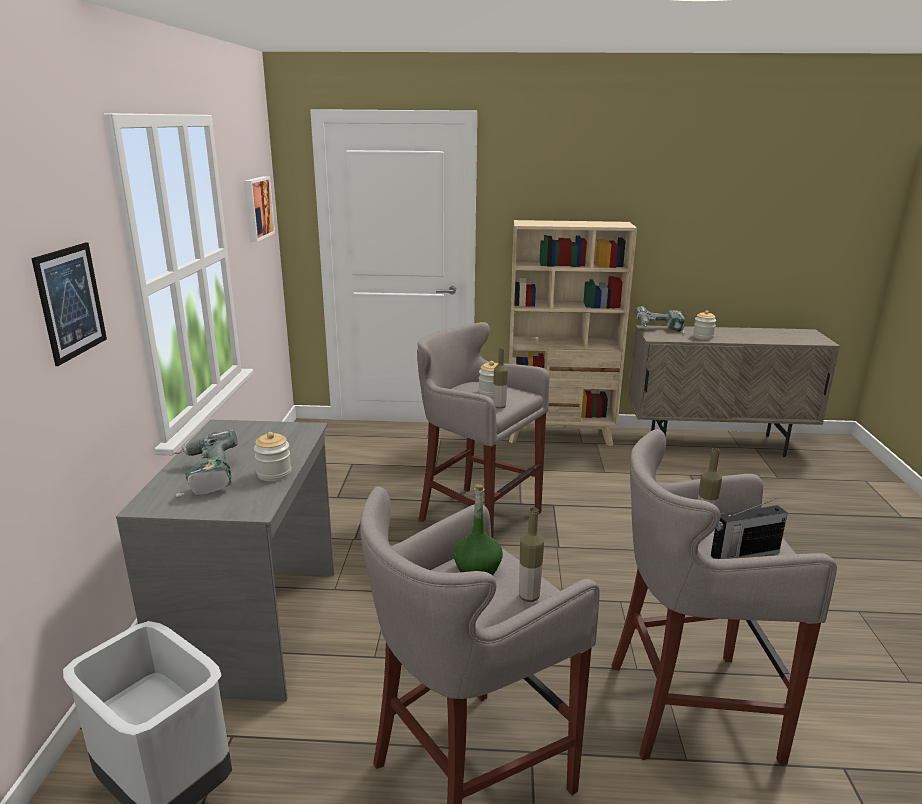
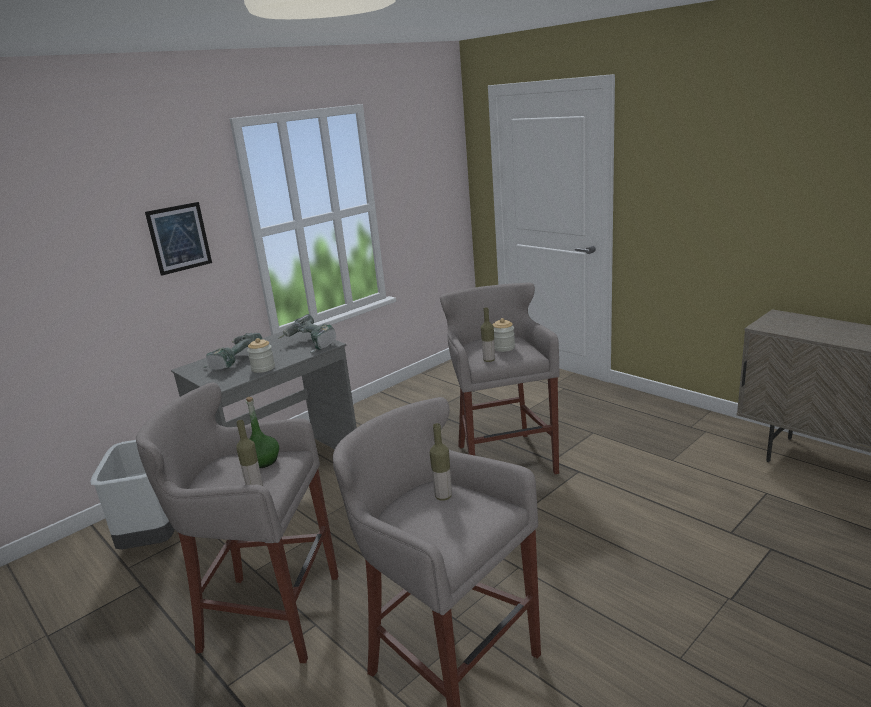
camera: 45 degrees right, 0 degrees up
(256, 208) = (429, 171): picture -> none
(560, 435) = (677, 414): beige bookcase -> none
(658, 330) = (786, 319): power drill -> power drill (309, 344)
(703, 337) = (828, 335): jar -> none
(743, 554) = (427, 527): radio -> none

